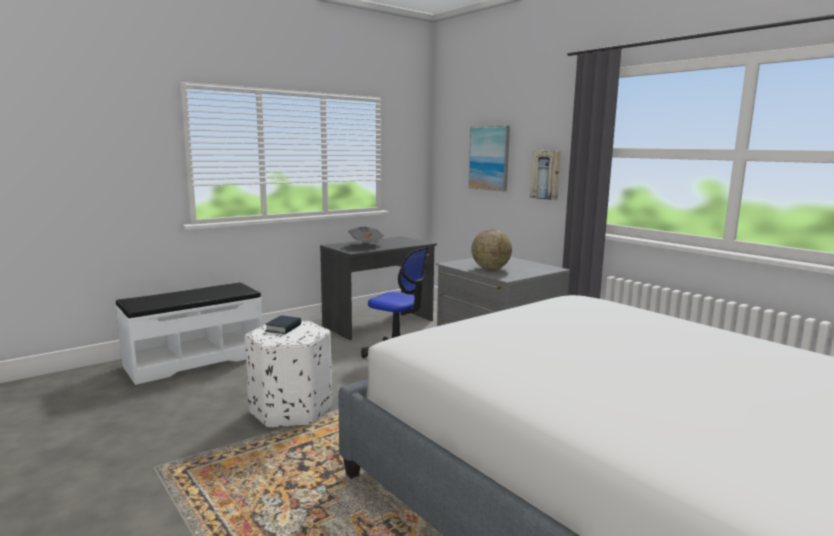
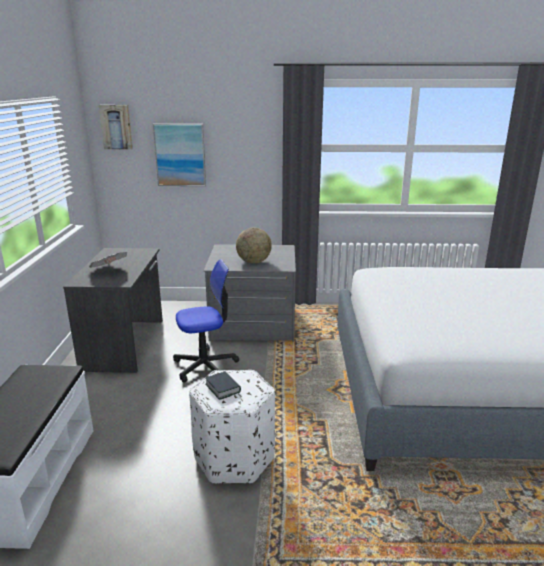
camera: 50 degrees left, 10 degrees up
(546, 175) = (250, 168): picture -> picture (116, 127)

